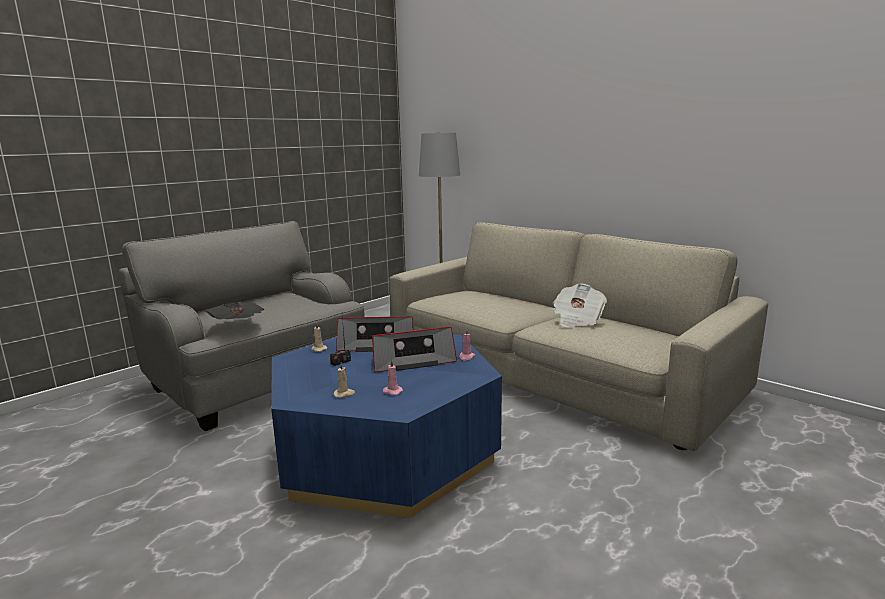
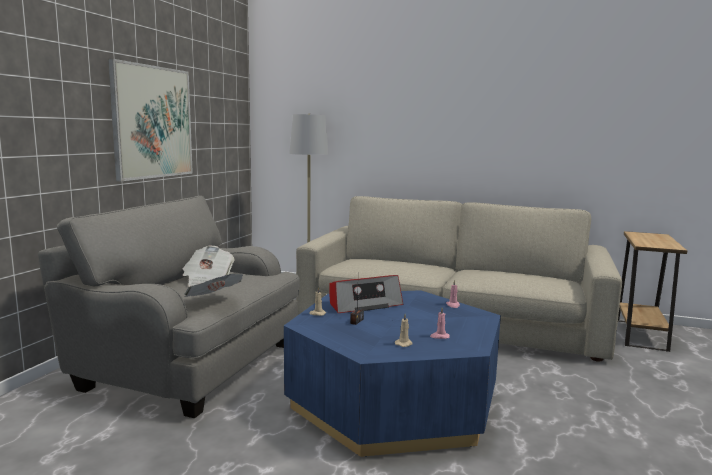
camera: 25 degrees left, 5 degrees down
(264, 149) = (152, 122): none -> picture
(412, 360) = (415, 312): radio -> none
(577, 320) = (486, 272): newspaper -> newspaper (207, 281)
(791, 424) = (640, 334): none -> brown side table

